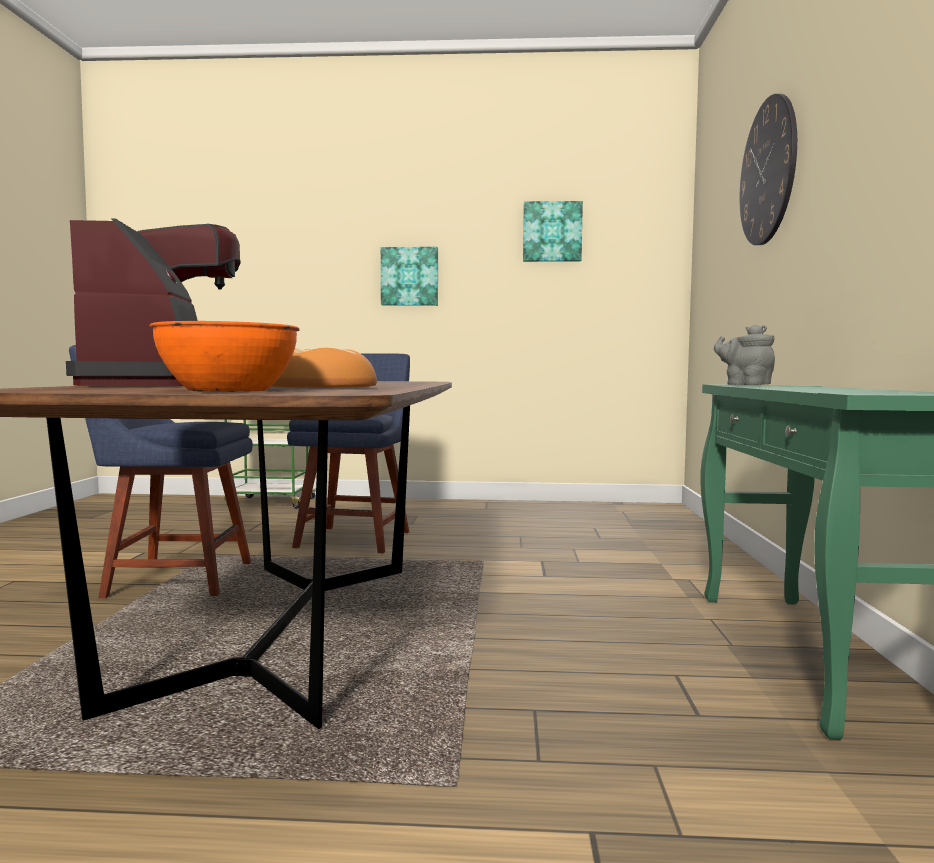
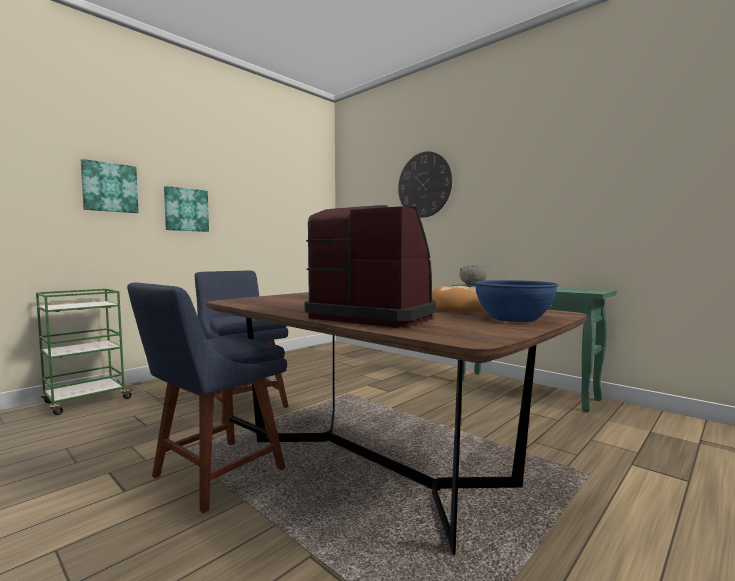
camera: 50 degrees left, 0 degrees up
(228, 390) = (514, 318): orange bowl -> blue bowl
(552, 232) = (273, 189): picture -> picture (109, 187)
(745, 384) = (473, 285): grey teapot -> grey bowl

